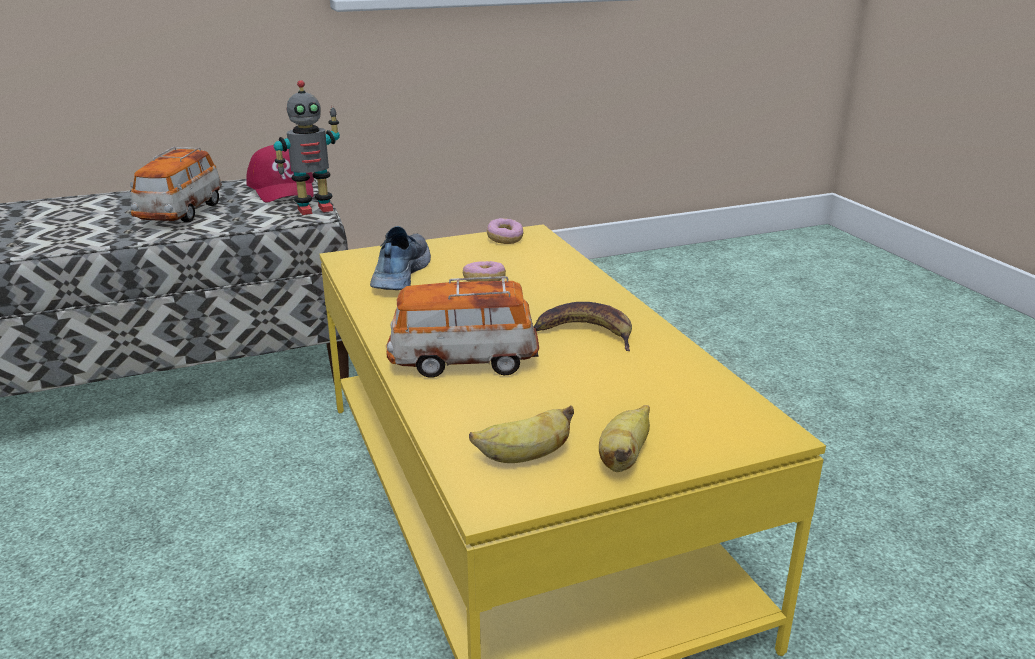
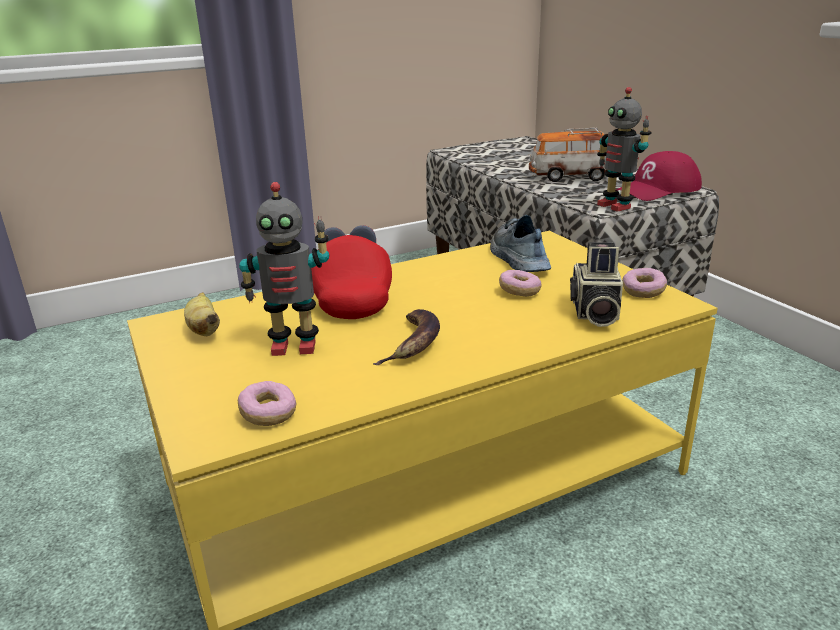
camera: 85 degrees right, 0 degrees up
(399, 274) = (517, 259): shoe -> shoe turned 105 degrees counterclockwise
(463, 361) = (352, 298): toy car -> red cap
(541, 260) = (593, 313): none -> camera
(581, 393) = (294, 346): none -> toy robot
(624, 458) = (189, 366): banana -> none
(721, 401) = (268, 414): none -> donut

